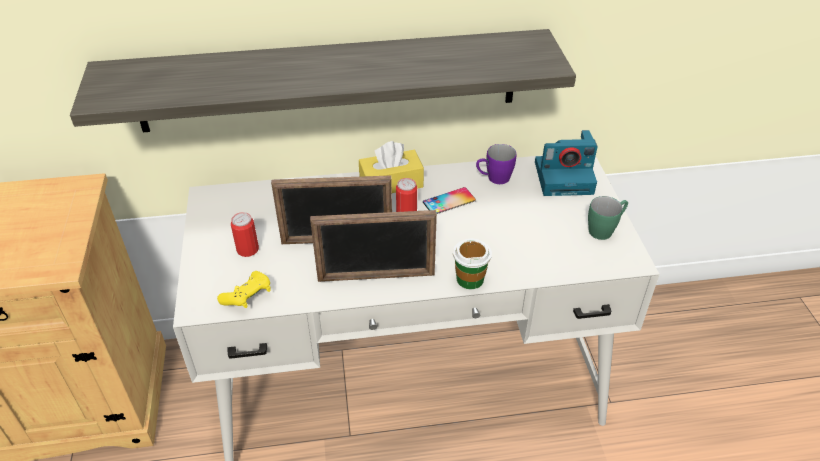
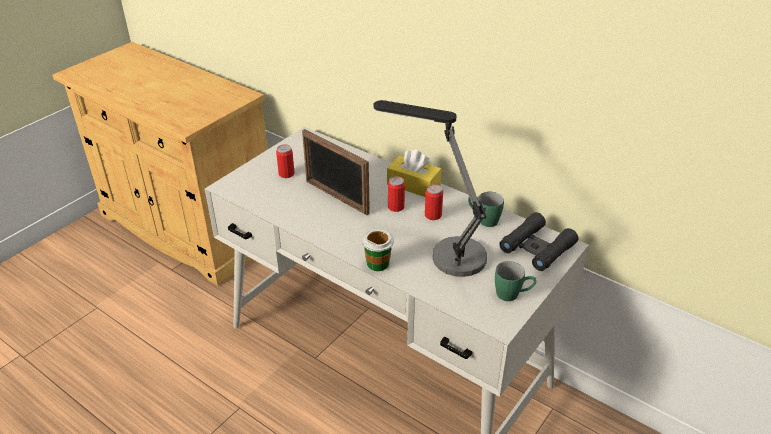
camera: 45 degrees right, 5 degrees down
(248, 297) = (253, 196): yellow game controller -> none
(329, 81) = (396, 87): shelf -> none
(376, 277) = (328, 228): picture frame -> none
(449, 201) = (433, 215): phone -> can
(493, 179) = (483, 219): purple mug -> green mug
(506, 230) = (443, 252): none -> table lamp
(565, 177) = (537, 247): camera -> black binoculars

